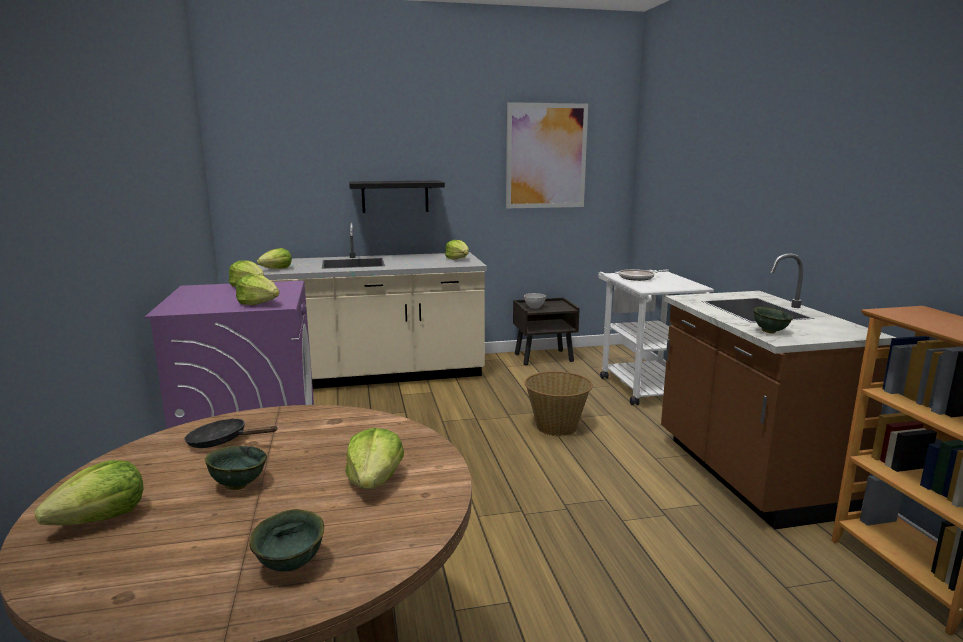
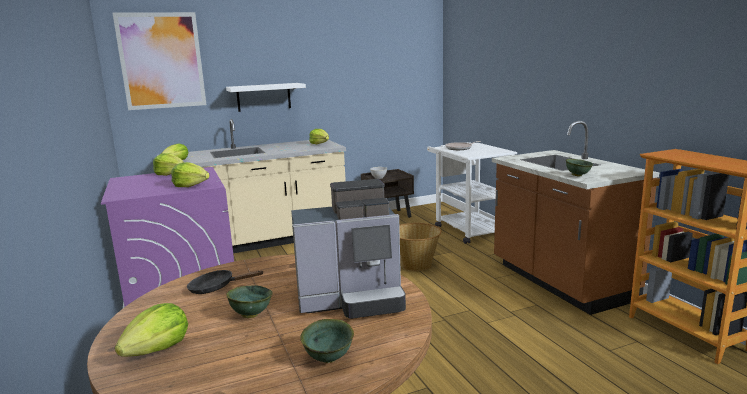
camera: 10 degrees left, 0 degrees up
(374, 481) = (352, 300): lettuce -> coffee machine
(395, 196) = (264, 97): black shelf -> white shelf
(546, 156) = (378, 60): picture -> picture (161, 61)

